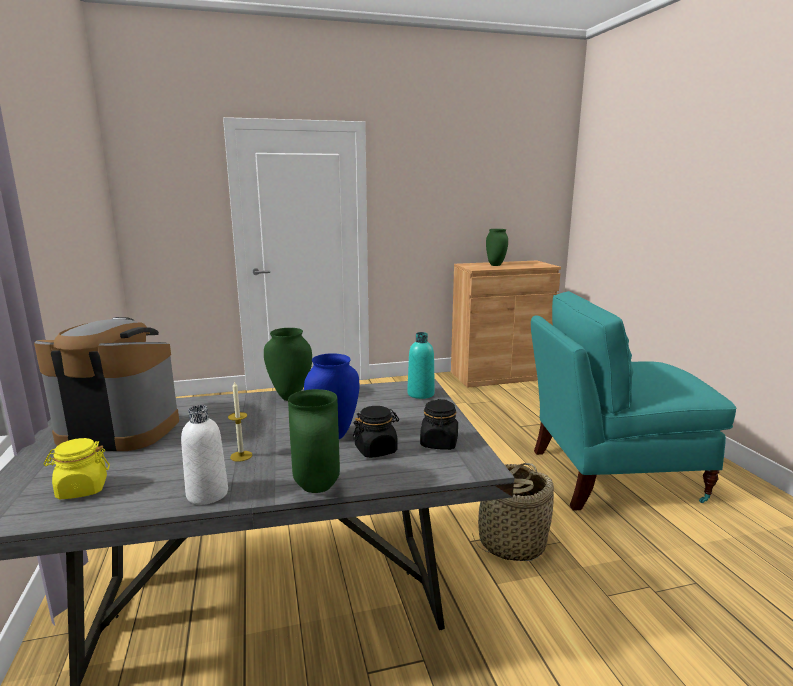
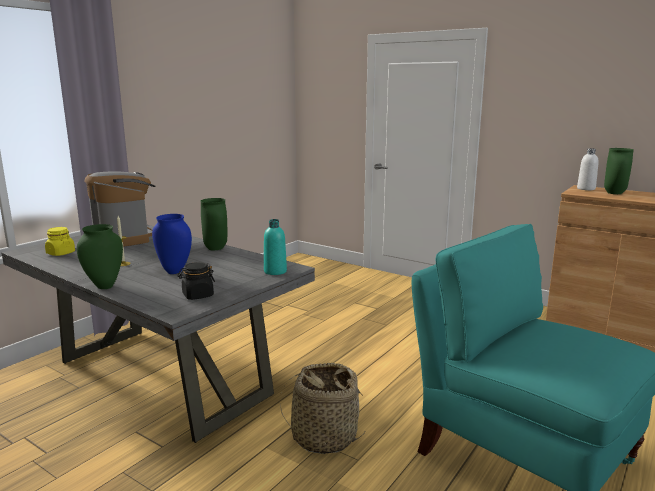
camera: 50 degrees right, 0 degrees up
(207, 494) = (76, 271): white bottle -> white bottle (586, 189)
(376, 450) = (166, 285): black jar -> none

